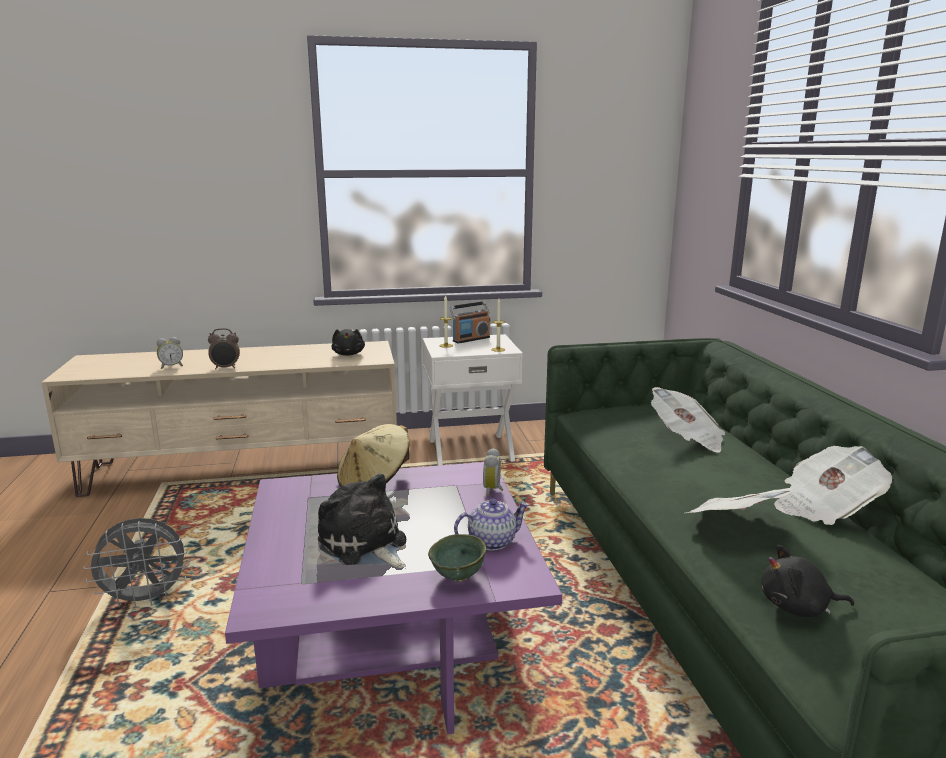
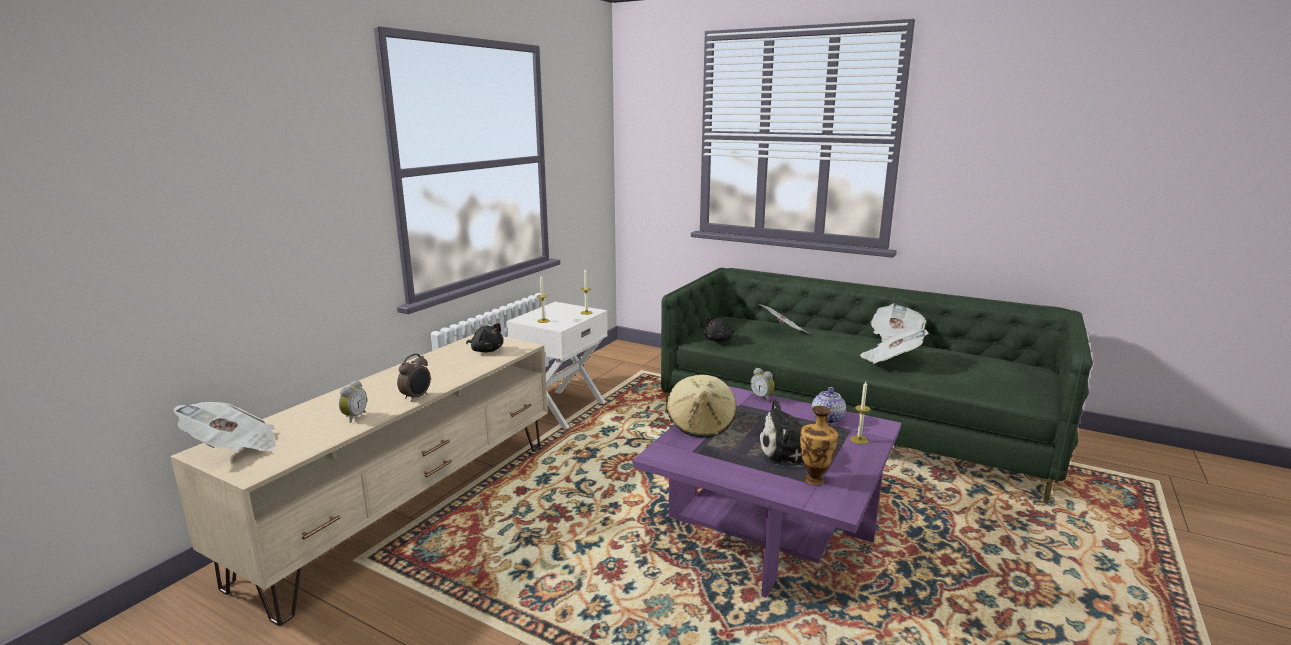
camera: 50 degrees left, 0 degrees up
(97, 361) = (234, 448): none -> newspaper
(146, 599) = (576, 623): grey fan -> none
(314, 577) = (815, 479): none -> vase
(459, 577) = (859, 440): green bowl -> candle
(471, 339) = (545, 311): radio -> none
(798, 607) = (970, 380): black plush toy -> black plush toy (719, 340)

